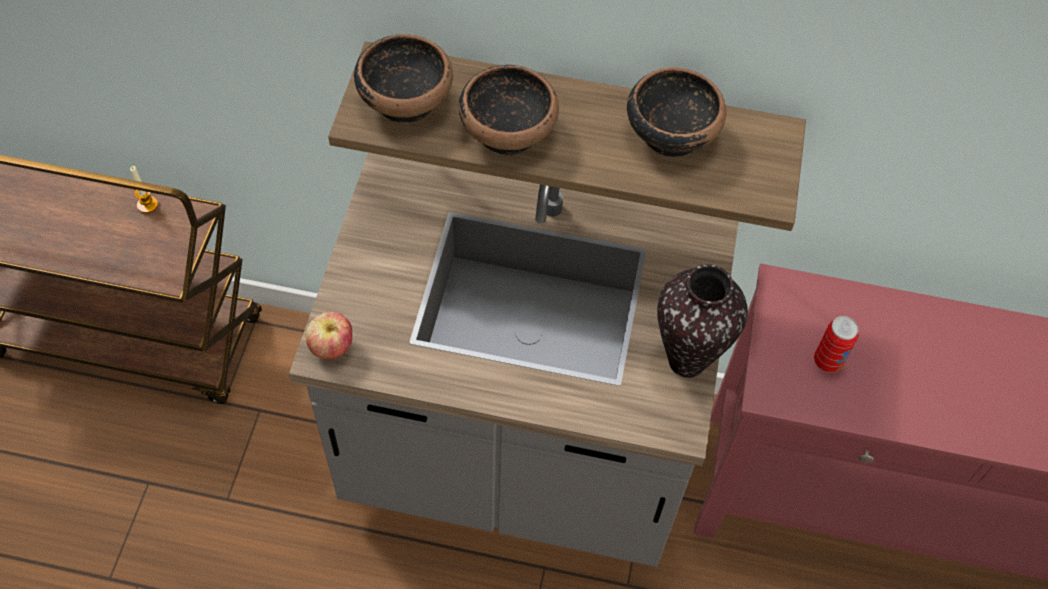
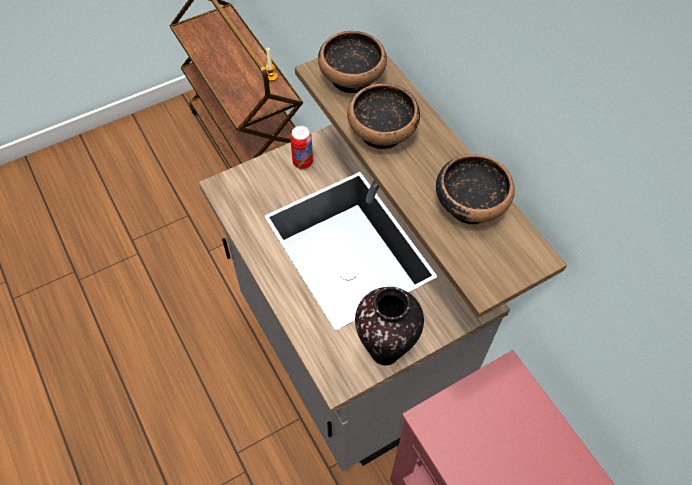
camera: 50 degrees right, 0 degrees up
(332, 347) = (229, 187): apple -> none
(827, 361) = (484, 438): can -> can (302, 162)

